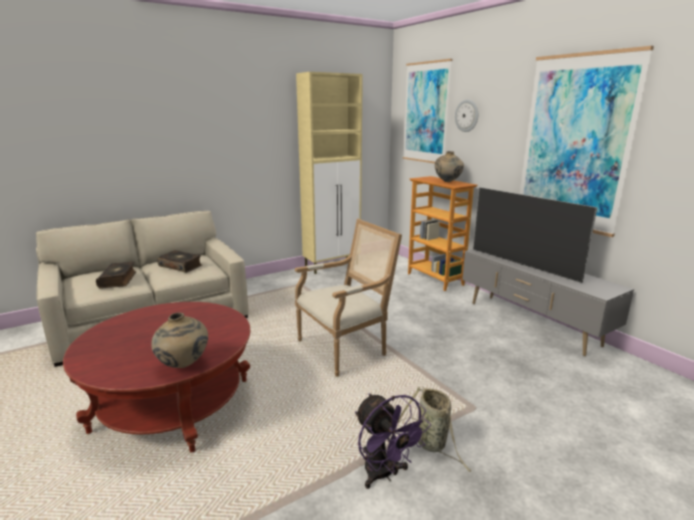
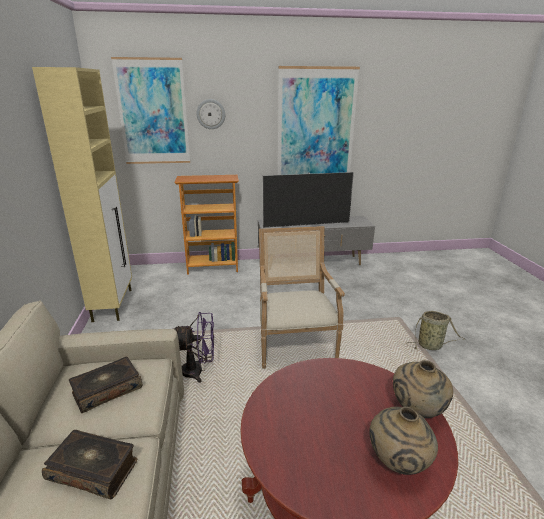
camera: 65 degrees left, 5 degrees up
(384, 474) = (458, 374): purple fan -> purple fan (198, 371)
(448, 182) = (213, 177): beige vase -> beige vase (397, 463)

